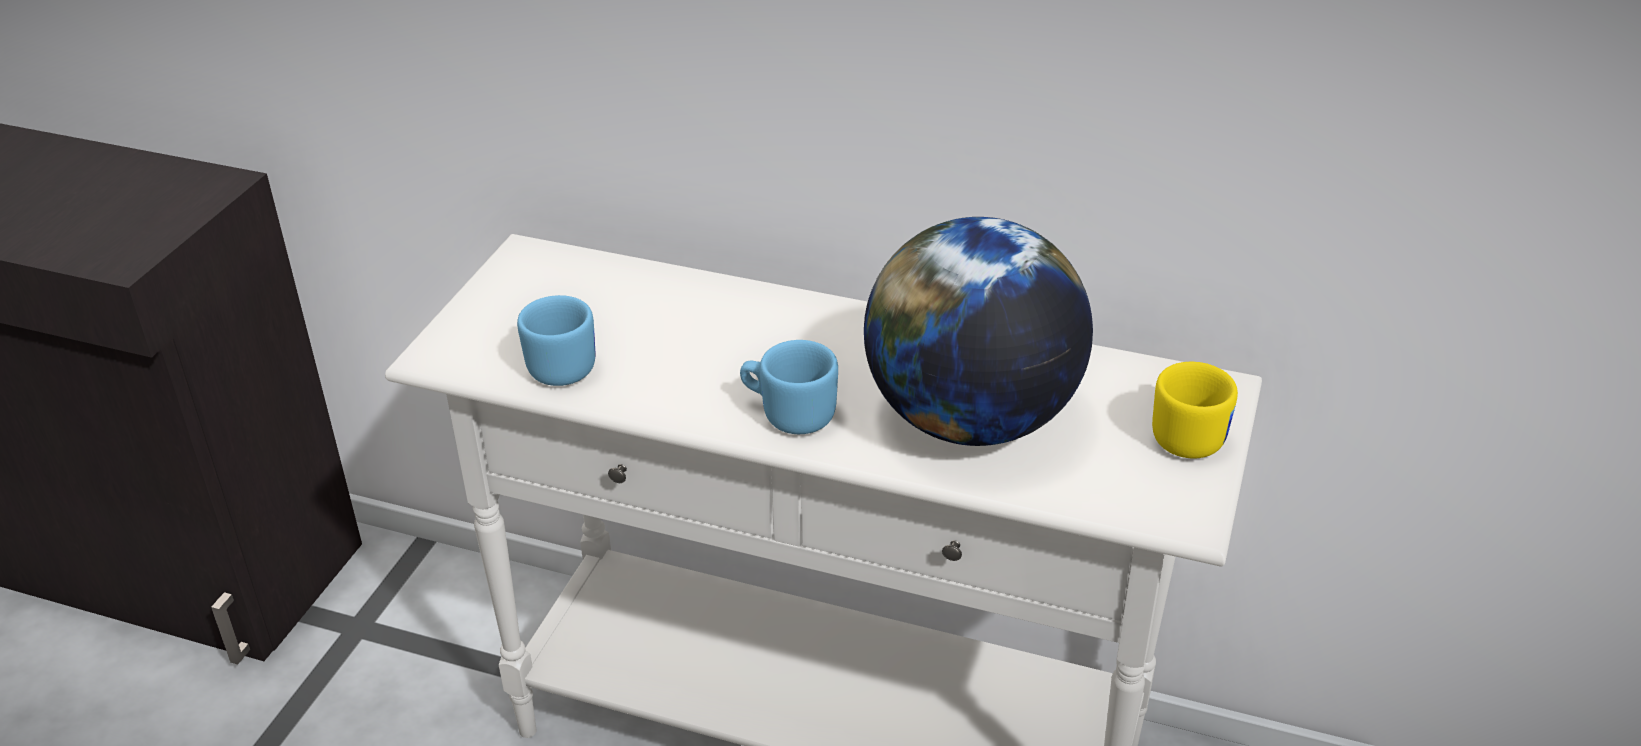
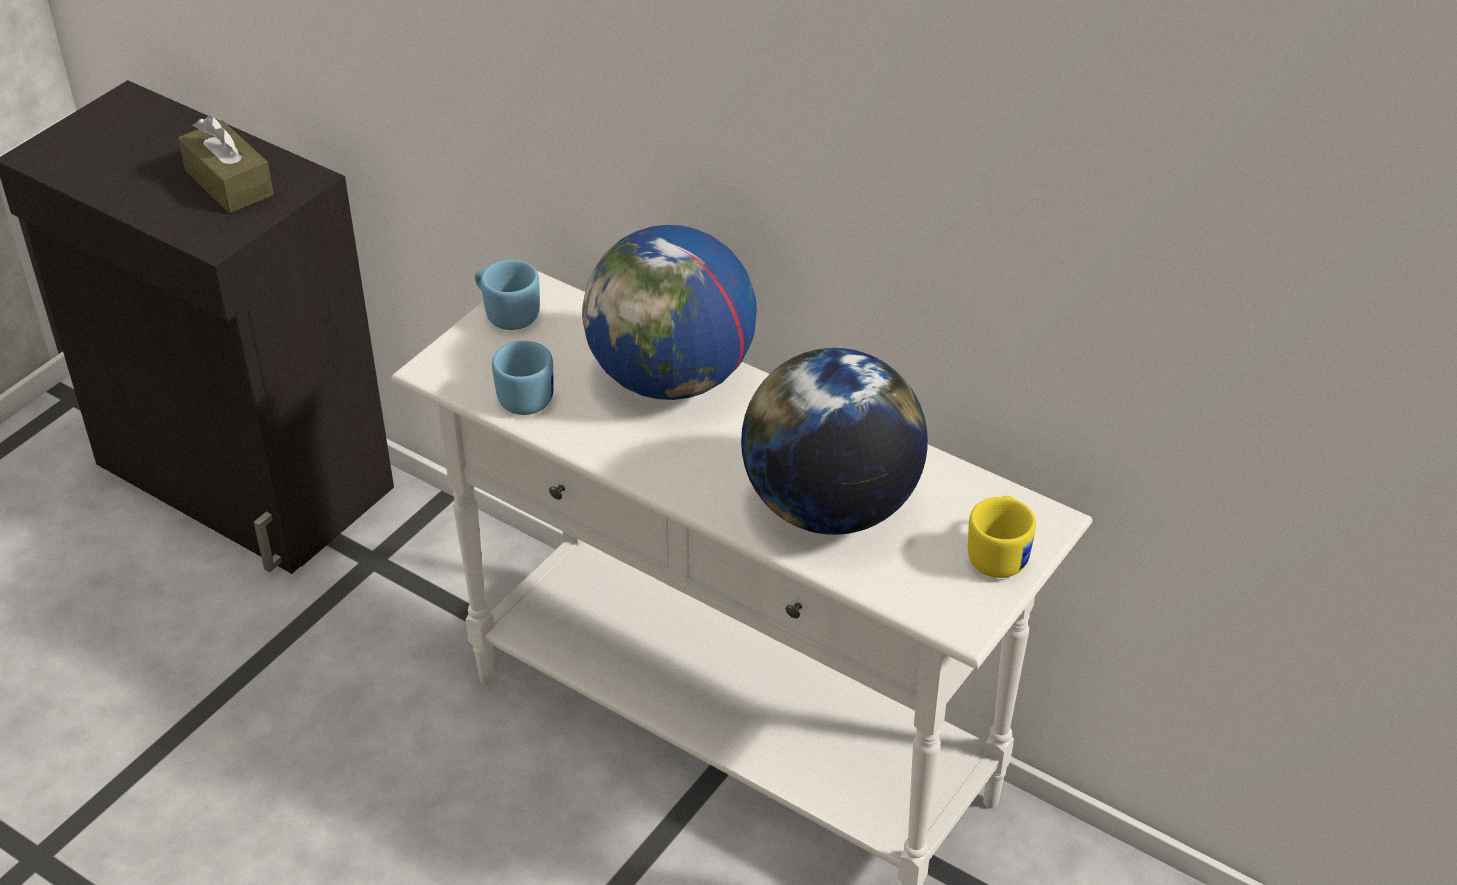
camera: 15 degrees right, 5 degrees up
(124, 200) = (229, 183): none -> brown tissue box
(726, 318) = (671, 379): none -> globe
(789, 414) = (688, 473): blue mug -> blue mug (507, 313)

